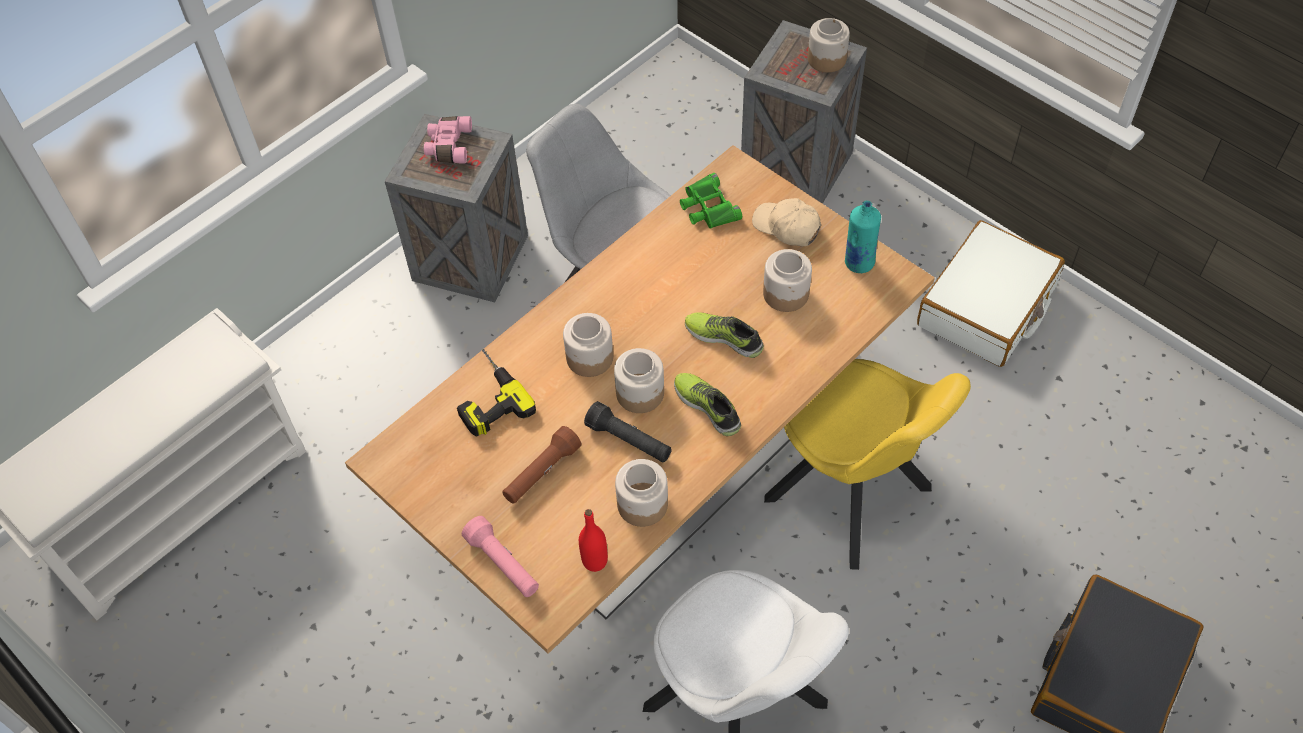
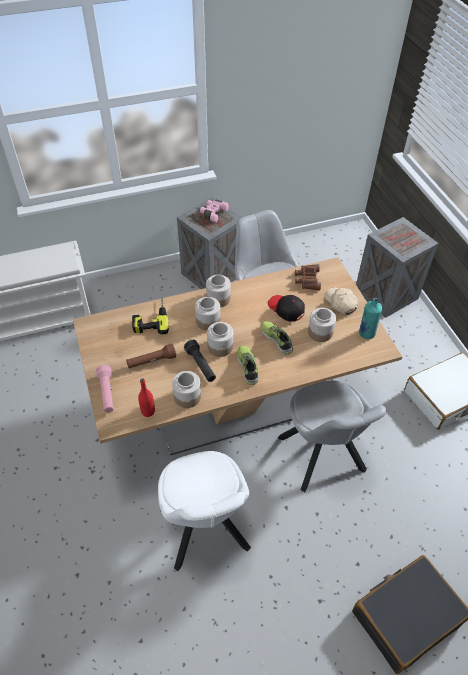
camera: 25 degrees right, 5 degrees down
(706, 277) = (286, 309): none -> black cap
(708, 208) = (307, 279): green binoculars -> brown binoculars
(827, 58) = (414, 241): jar -> jar (218, 298)
(852, 496) = (322, 456): yellow chair -> grey chair

